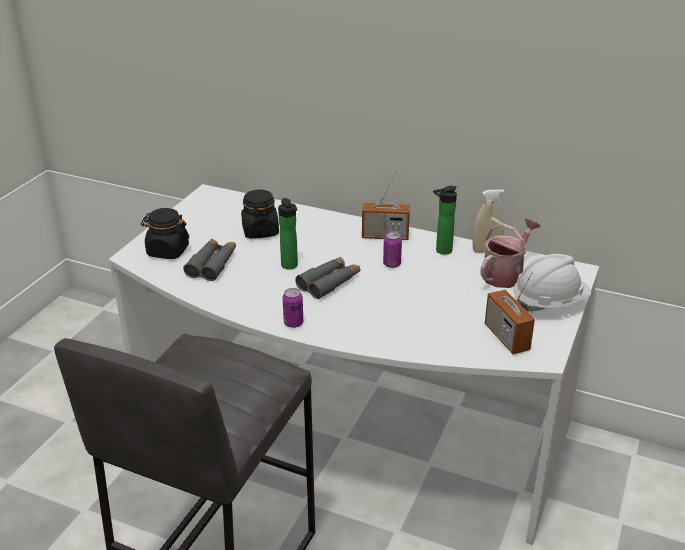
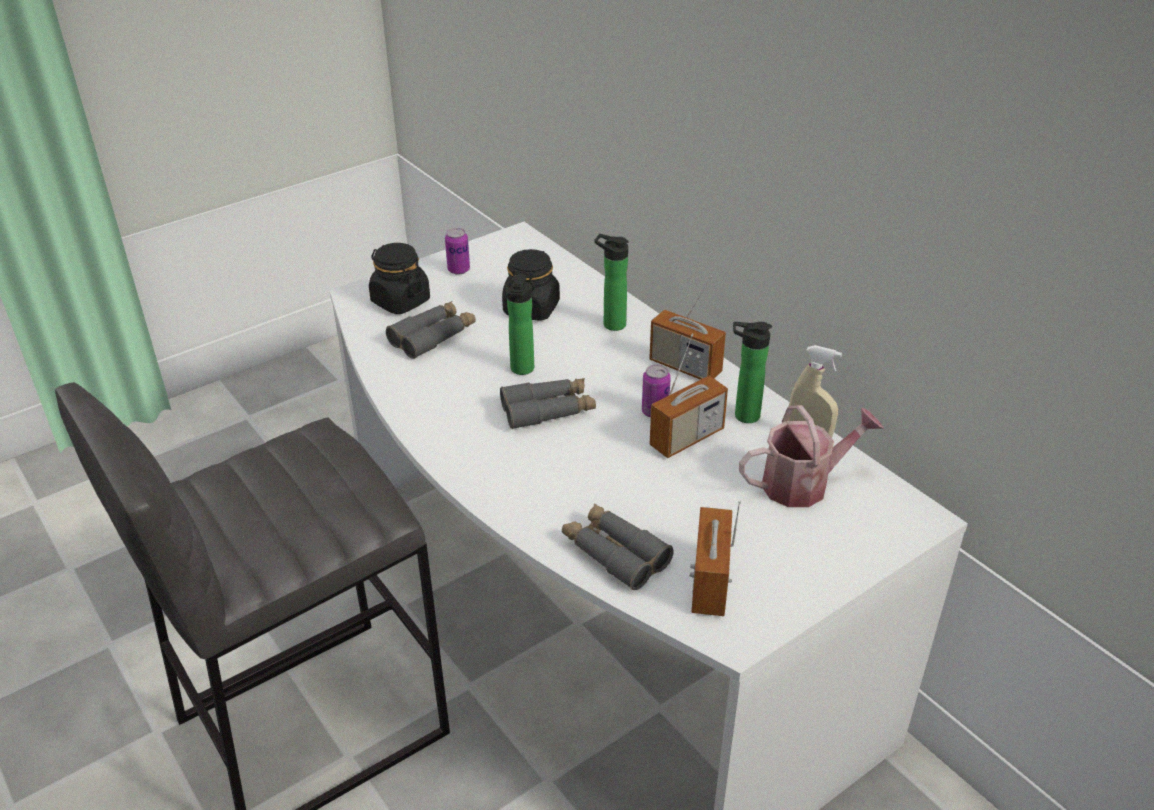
camera: 30 degrees right, 5 degrees up
(293, 323) = (452, 452): can -> can (458, 270)
(318, 226) = (611, 324): none -> bottle
(423, 272) = (687, 438): none -> radio
(443, 341) = (614, 553): none -> grey binoculars
(549, 303) = (826, 554): white hard hat -> none

